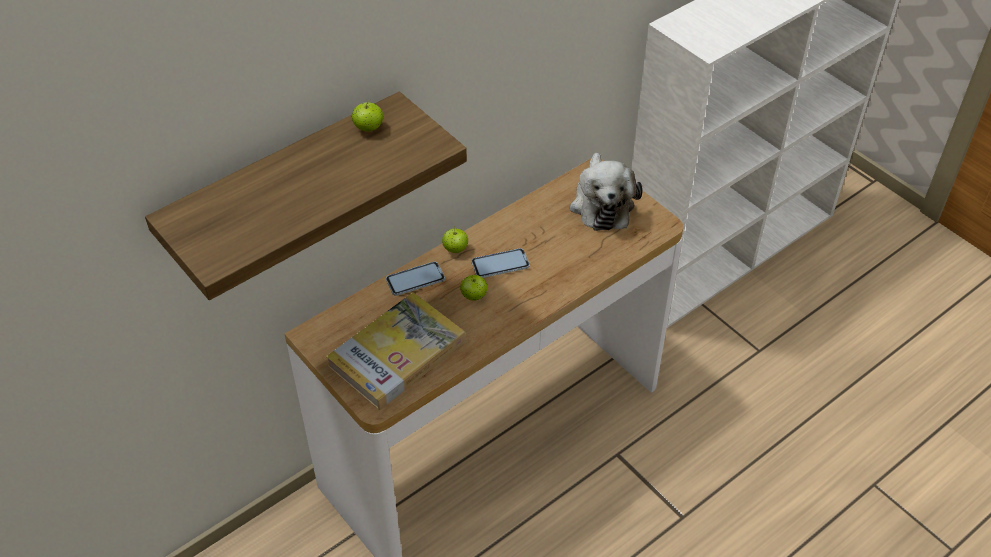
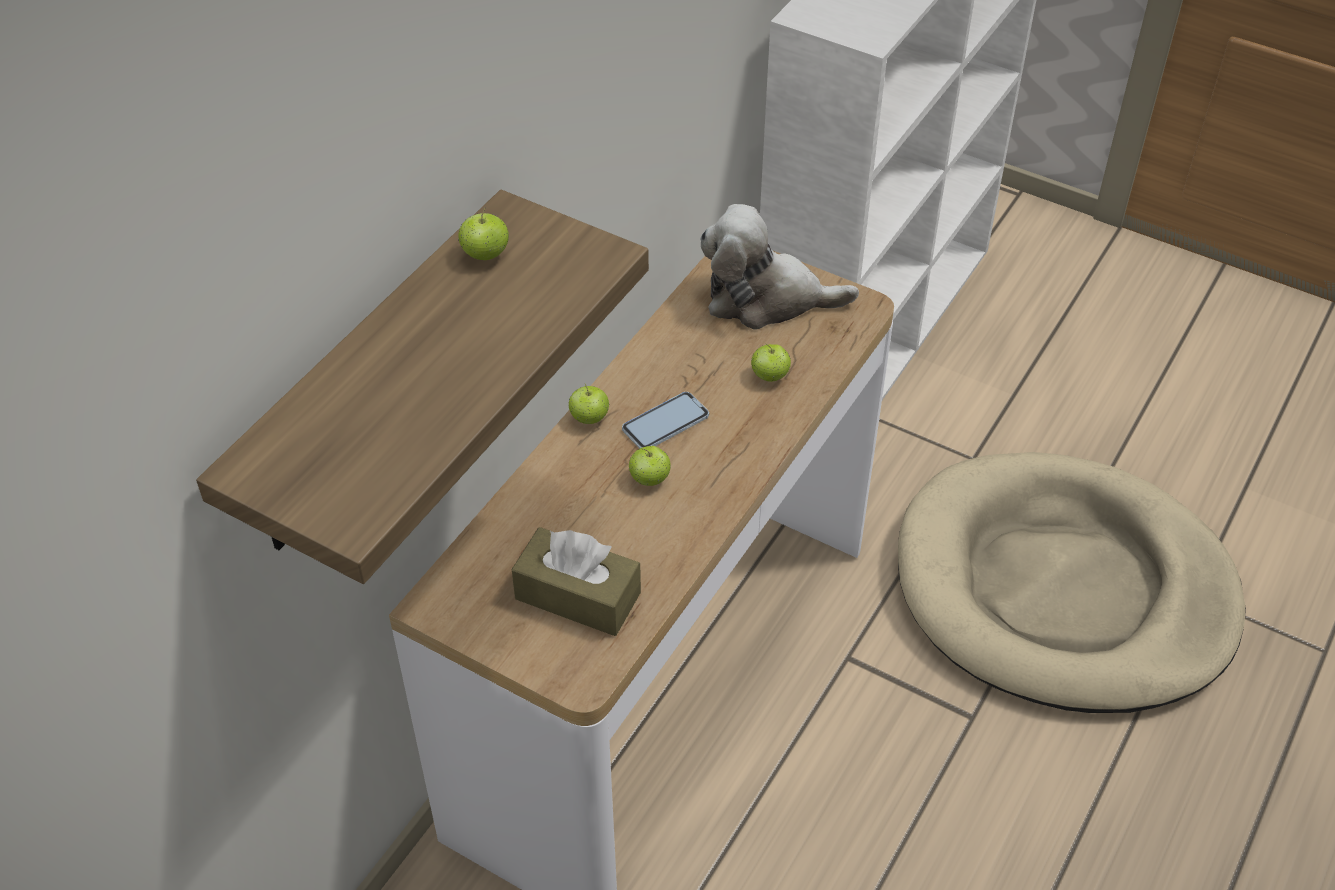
camera: 20 degrees left, 0 degrees up
(397, 354) = (578, 596): book -> brown tissue box
(415, 280) = (551, 478): phone -> none
(579, 253) = (770, 376): none -> apple
(601, 203) = (766, 298): plush toy -> plush toy turned 120 degrees clockwise
(782, 454) = (1063, 590): none -> beige dog bed

